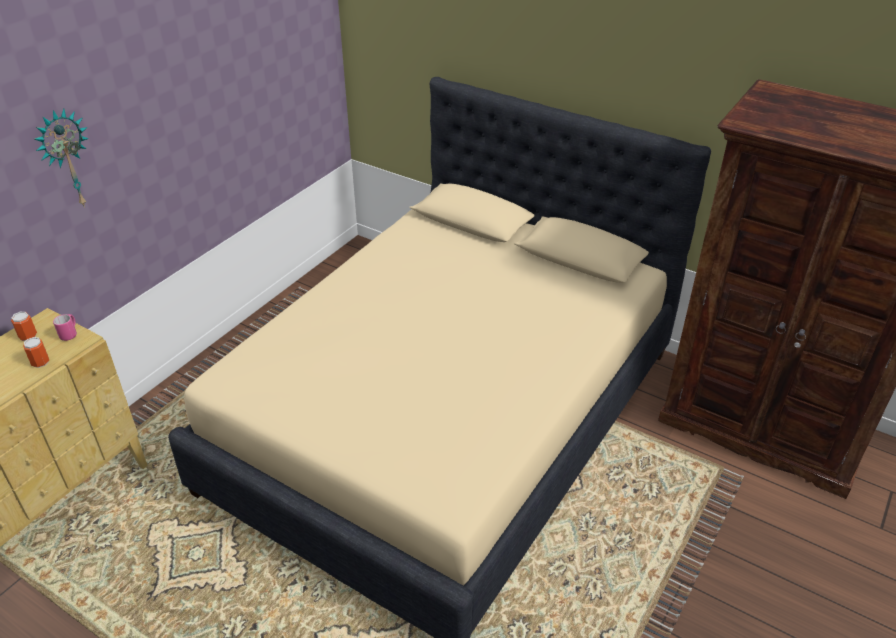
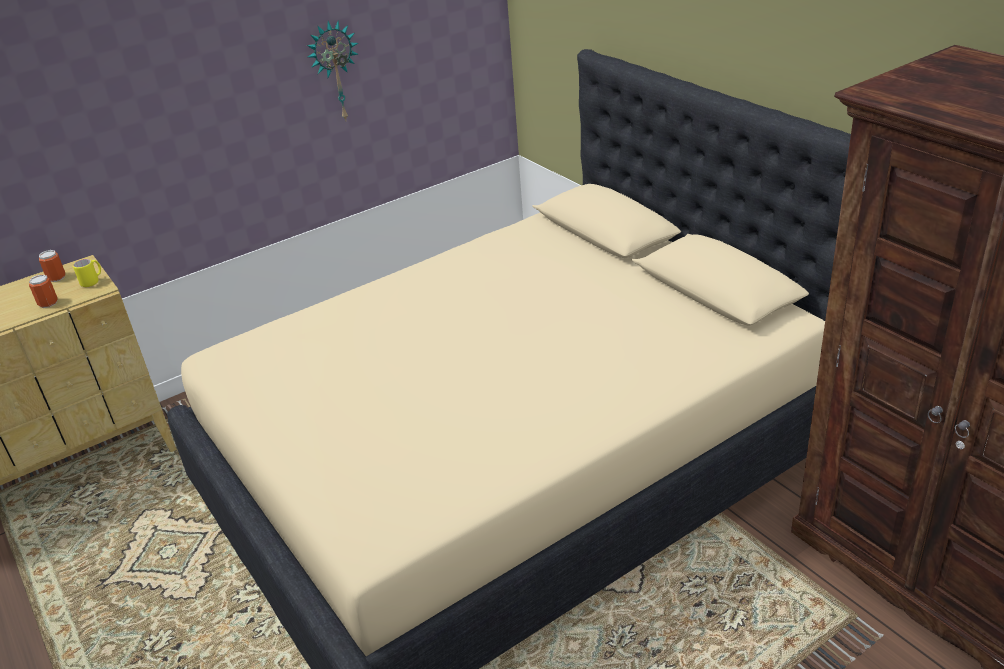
camera: 25 degrees right, 5 degrees down
(66, 159) = (125, 97): wall clock -> wall clock (335, 71)
(70, 334) = (92, 281): pink mug -> yellow mug

